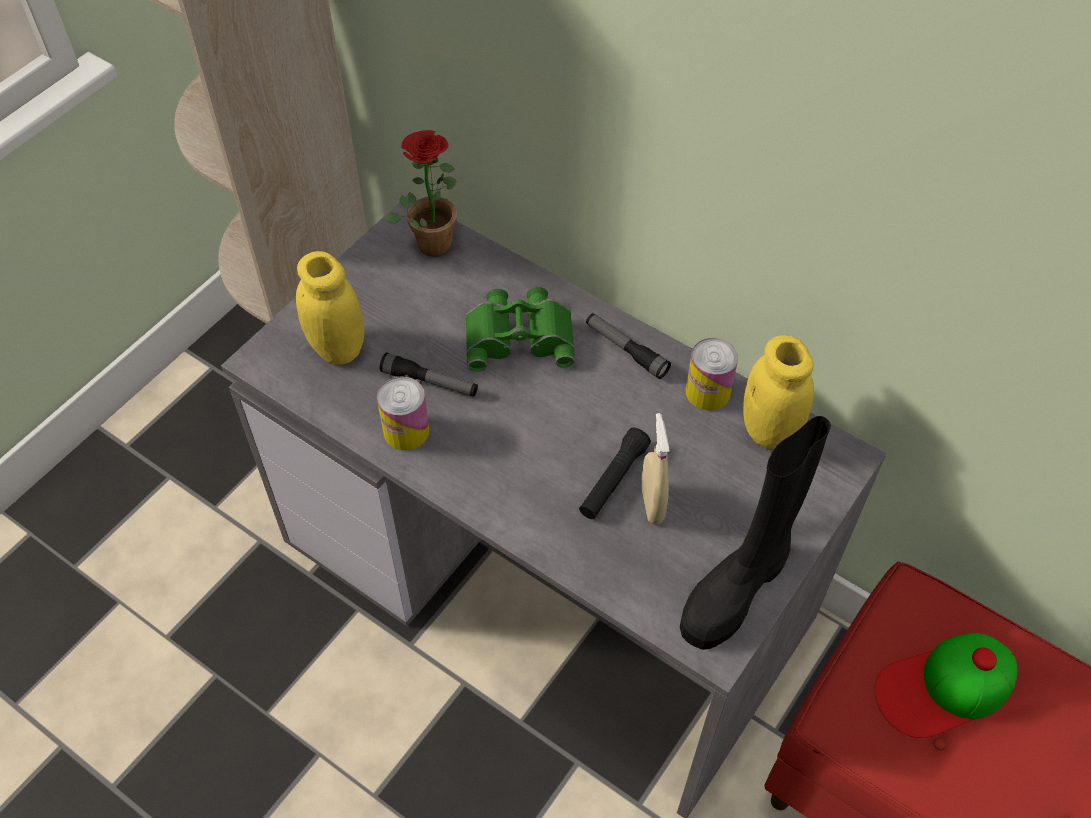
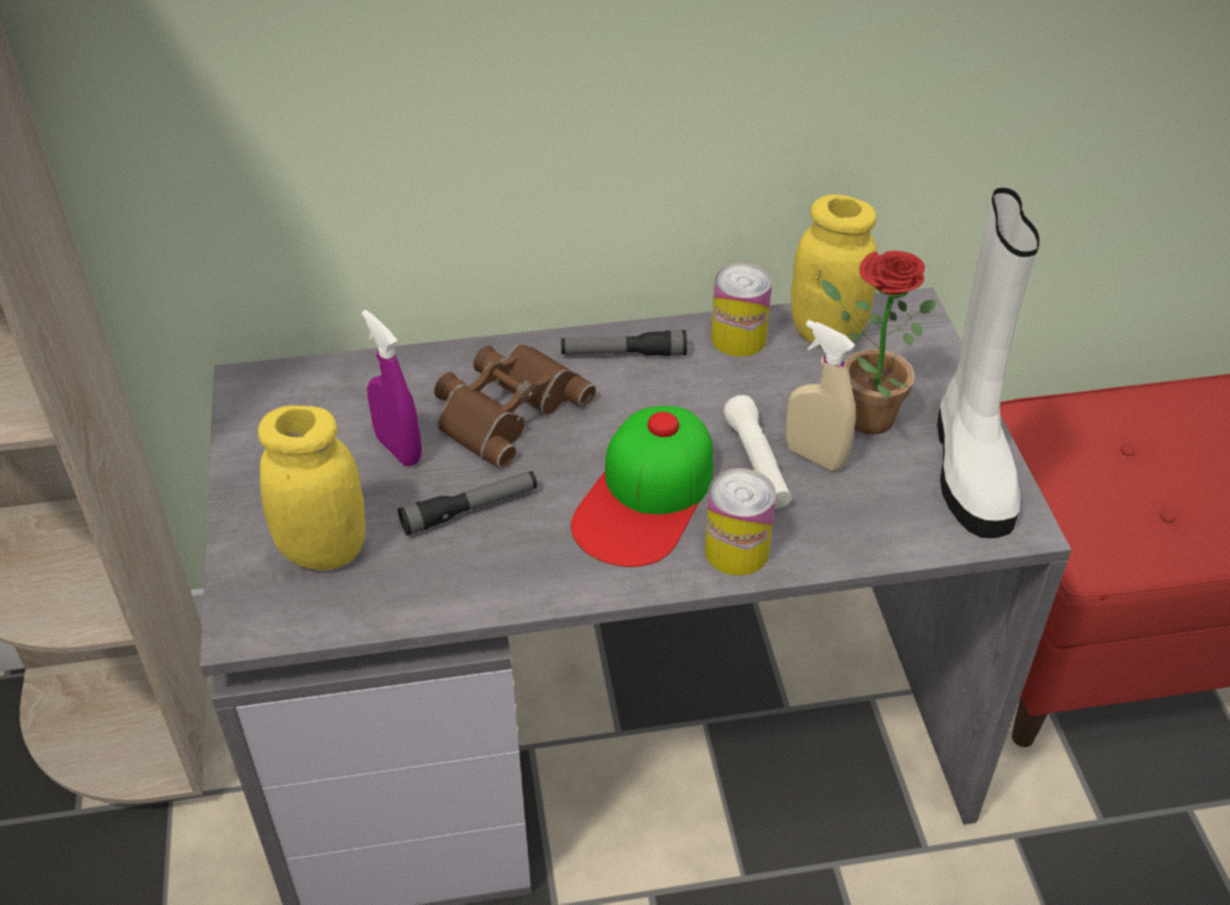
camera: 45 degrees left, 10 degrees down
(406, 431) = (505, 569): can -> can (736, 551)
(432, 239) = (298, 386): potted plant -> potted plant (859, 415)
(437, 317) = (398, 449): none -> purple spray bottle
(519, 335) = (506, 408): green binoculars -> brown binoculars
(613, 480) = (757, 463): black flashlight -> white flashlight
(737, 589) = (969, 467): black boot -> white boot
(944, 688) = (1122, 472): cap -> cap (646, 496)

